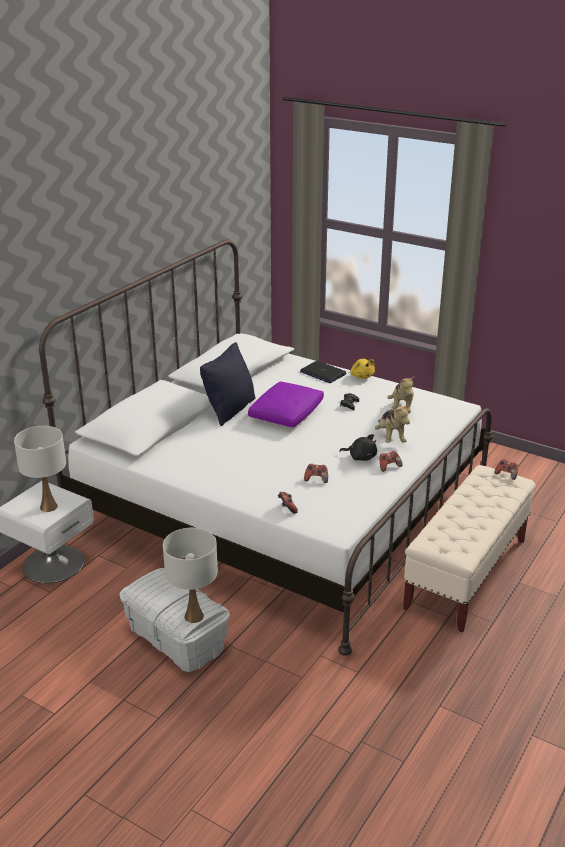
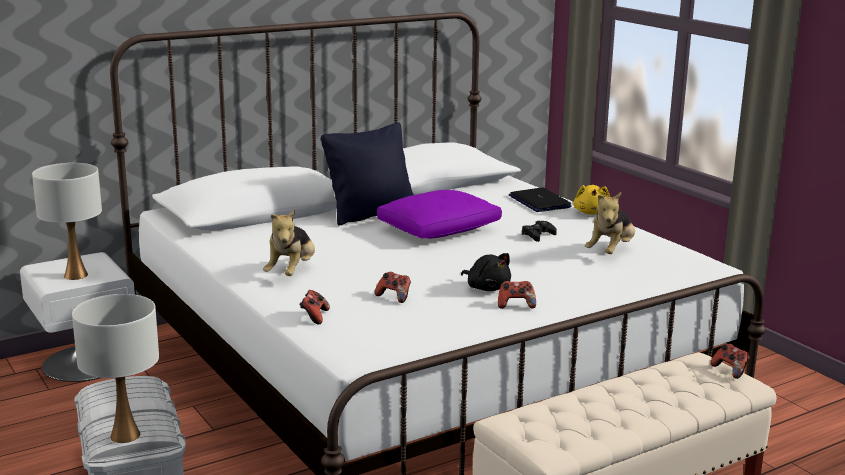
camera: 25 degrees right, 10 degrees down
(390, 437) = (557, 277): plush toy -> plush toy (291, 272)

